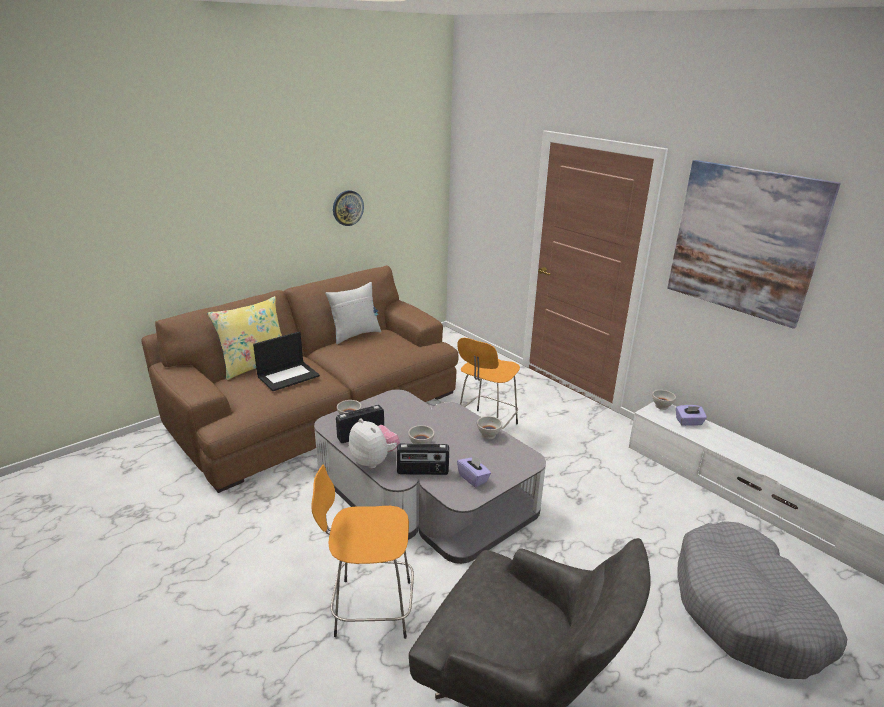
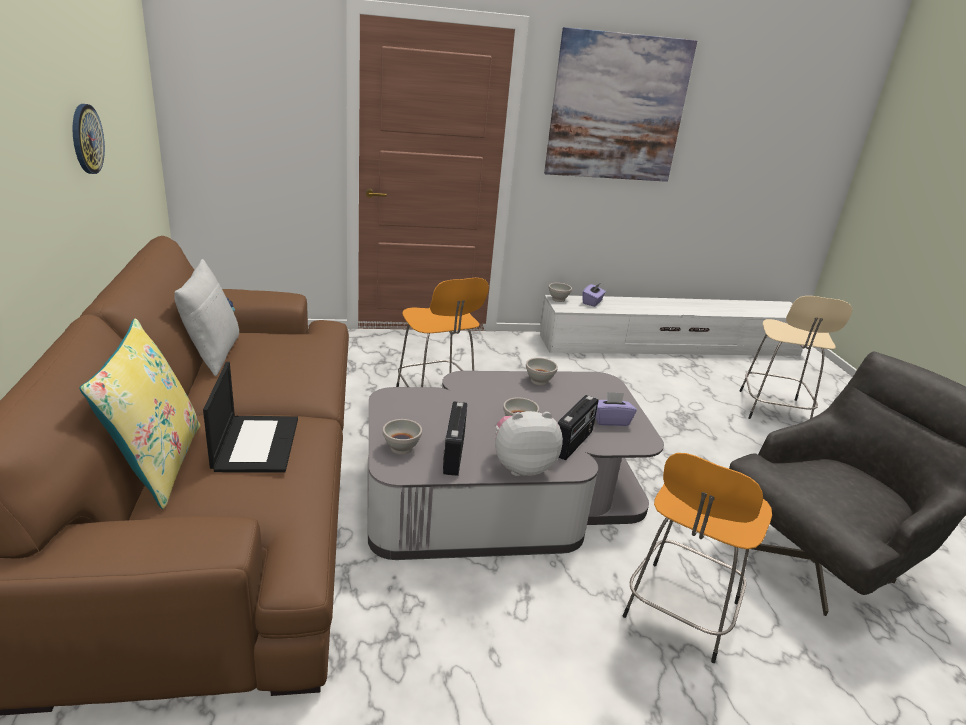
camera: 60 degrees left, 0 degrees up
(747, 611) = (773, 410): grey dog bed -> beige stool

